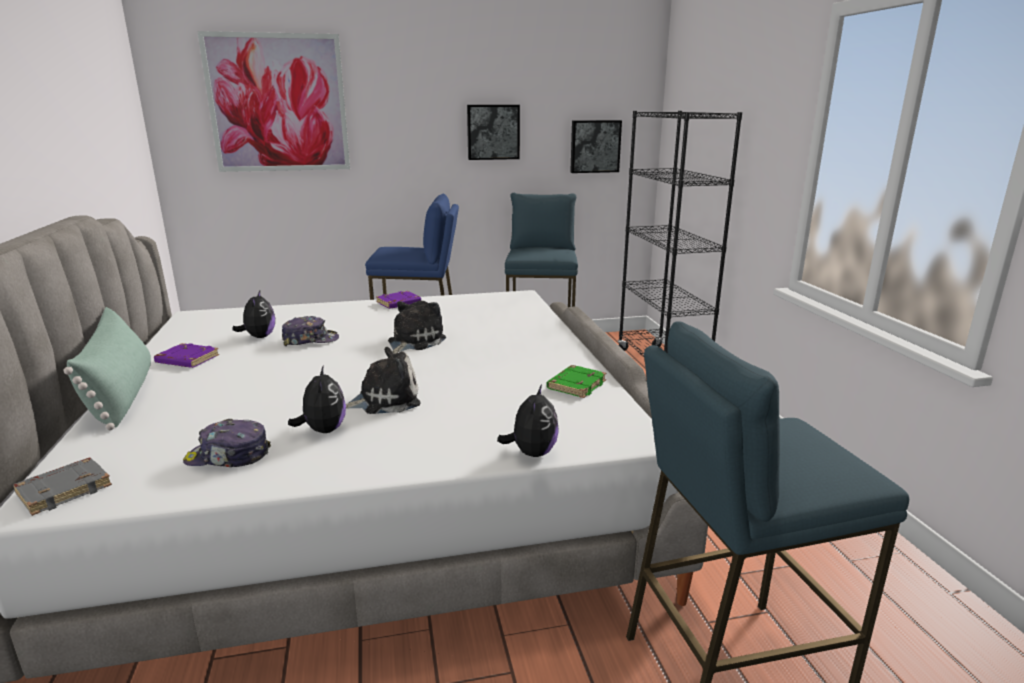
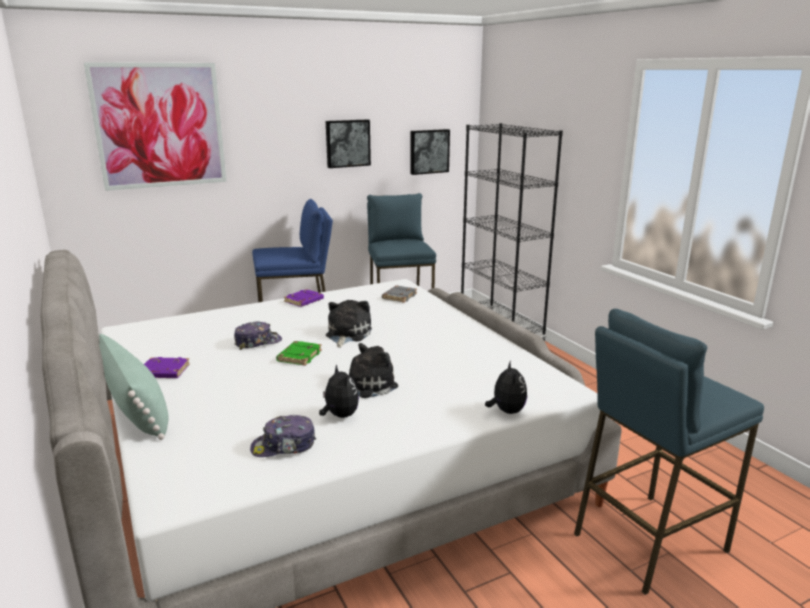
camera: 15 degrees left, 0 degrees up
(65, 490) = (175, 491): grey book -> grey book (399, 296)
(259, 337) = (208, 344): plush toy -> none
(576, 385) = (499, 356): green book -> green book (299, 356)

